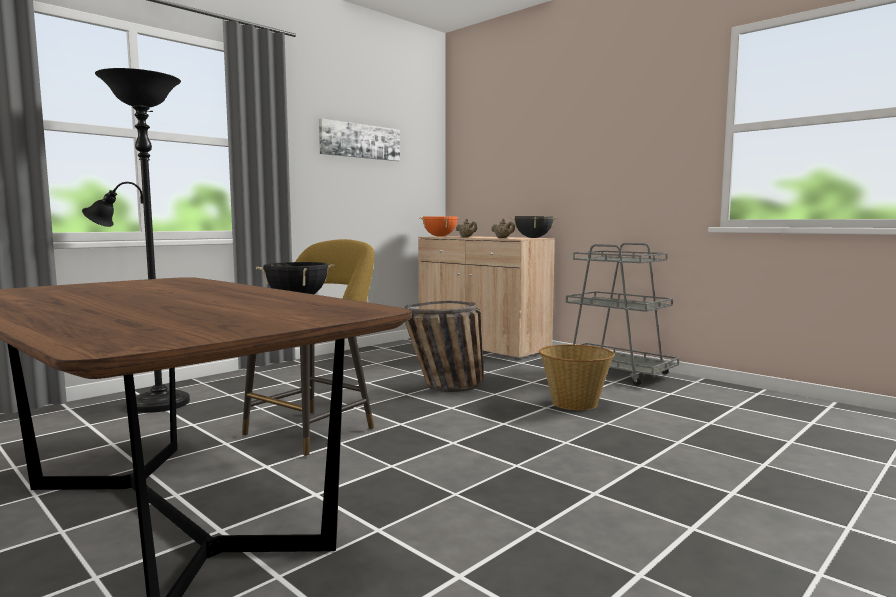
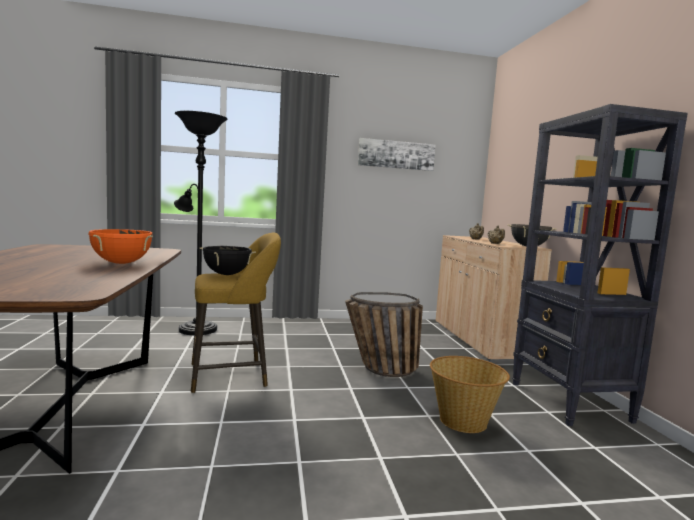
camera: 35 degrees right, 0 degrees up
(439, 236) = (460, 236): orange cooking pot -> orange cooking pot (121, 263)
(616, 372) = (569, 402): grey cart -> black bookcase

